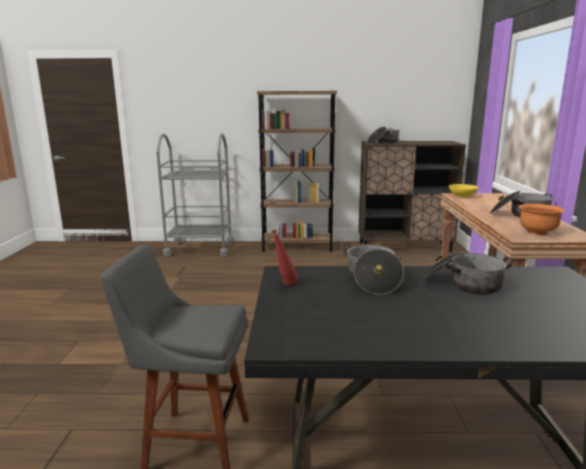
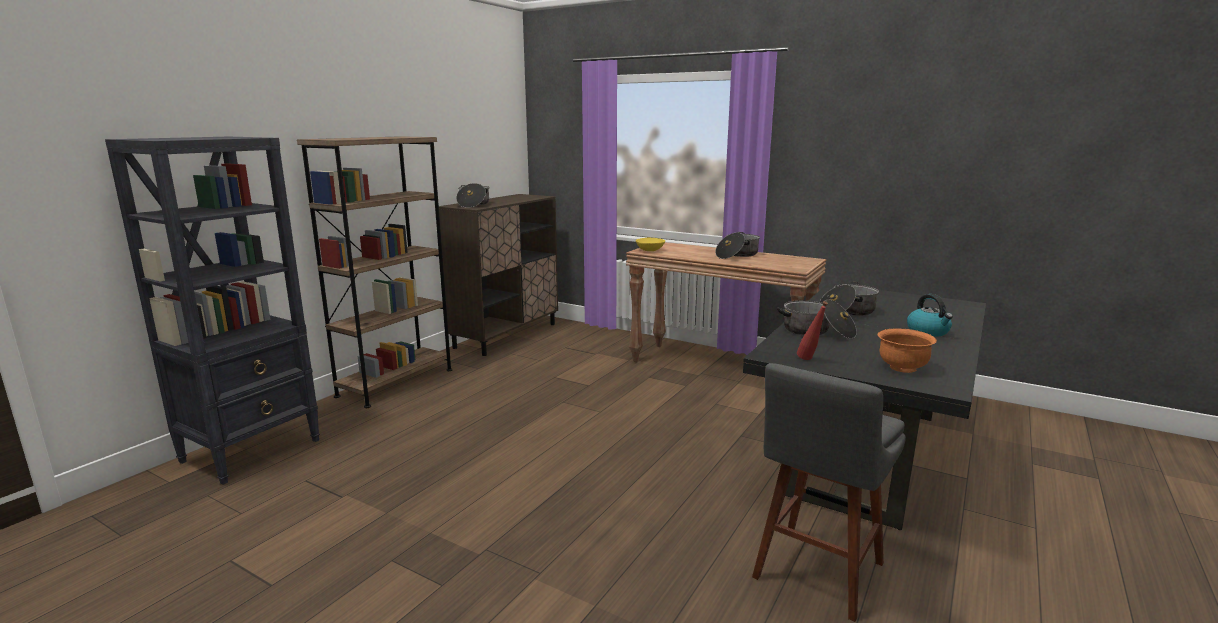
camera: 60 degrees left, 0 degrees up
(200, 248) = (253, 450): grey cart -> black bookcase
(466, 327) = (928, 331): none -> kettle
(537, 232) = (789, 263): orange bowl -> orange bowl (902, 368)

